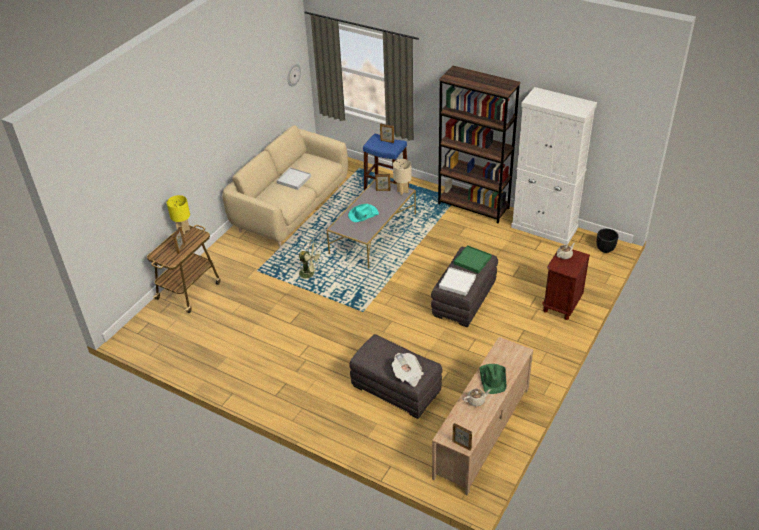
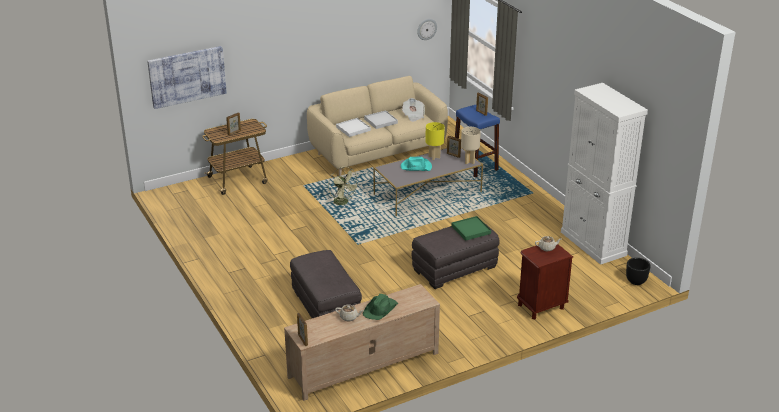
camera: 30 degrees right, 10 degrees down
(118, 210) = (187, 76): none -> picture
(183, 230) = (249, 122): yellow table lamp -> yellow table lamp (434, 157)
(408, 375) = (323, 285): newspaper -> newspaper (413, 116)
(457, 282) = (439, 240): white tray -> white tray (353, 129)
(473, 206) = (543, 204): brown bookcase -> none

